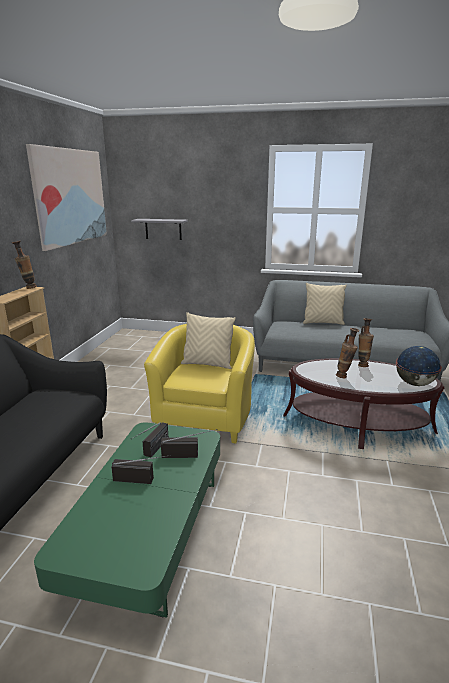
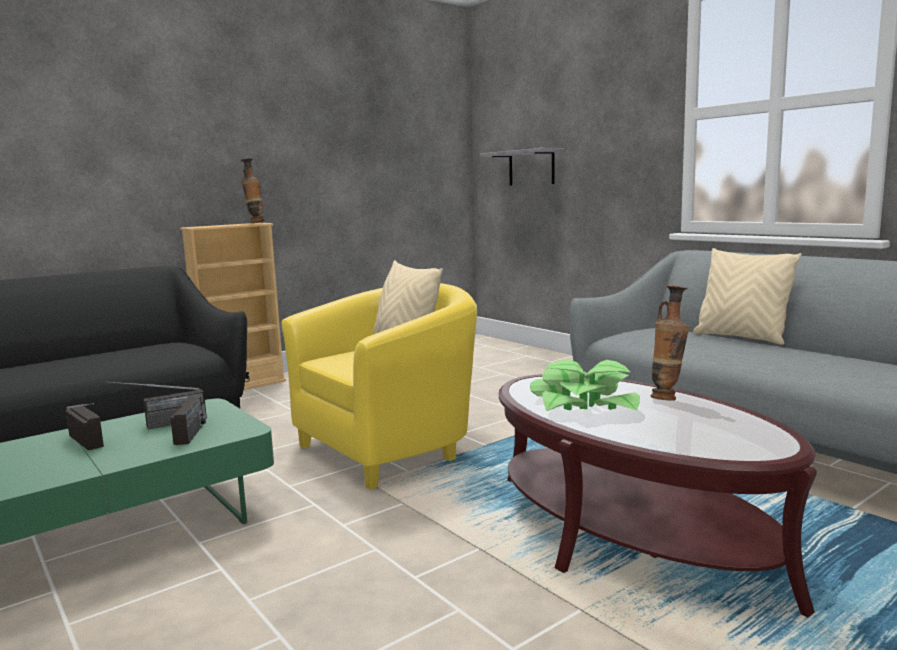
camera: 40 degrees right, 10 degrees down
(70, 197) = (378, 115): picture -> none
(189, 454) = (186, 439): radio -> radio turned 45 degrees clockwise
(344, 376) = (583, 404): vase -> potted plant
(414, 384) = (716, 444): globe -> none

